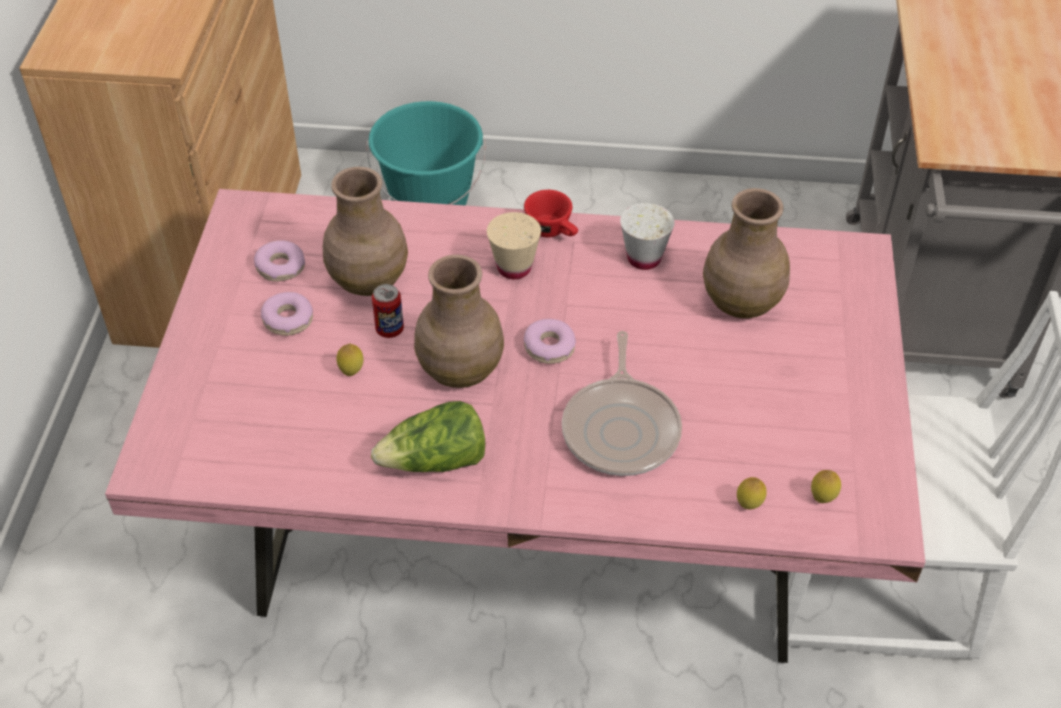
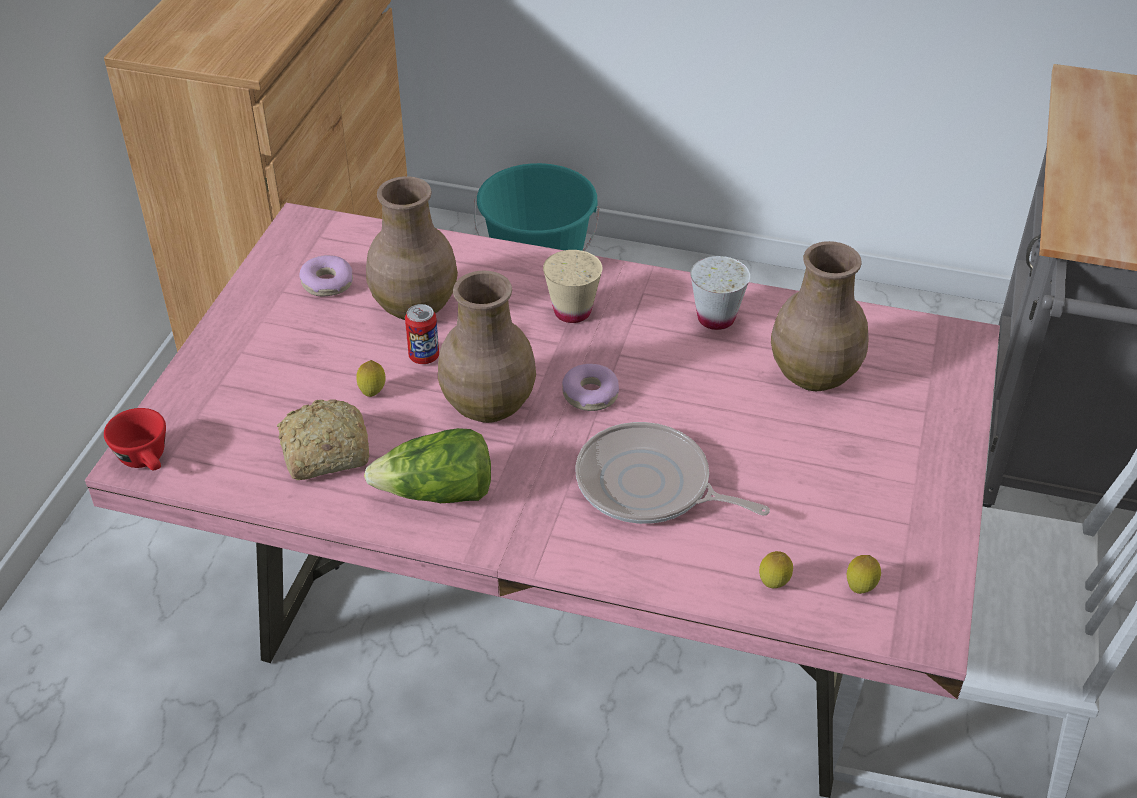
camera: 10 degrees right, 5 degrees down
(288, 320) = (320, 334): donut -> none
(321, 436) = (322, 453): none -> bread
(553, 231) = (624, 280): red cup -> red cup (147, 460)
(621, 428) = (649, 486): frying pan -> frying pan turned 105 degrees clockwise

